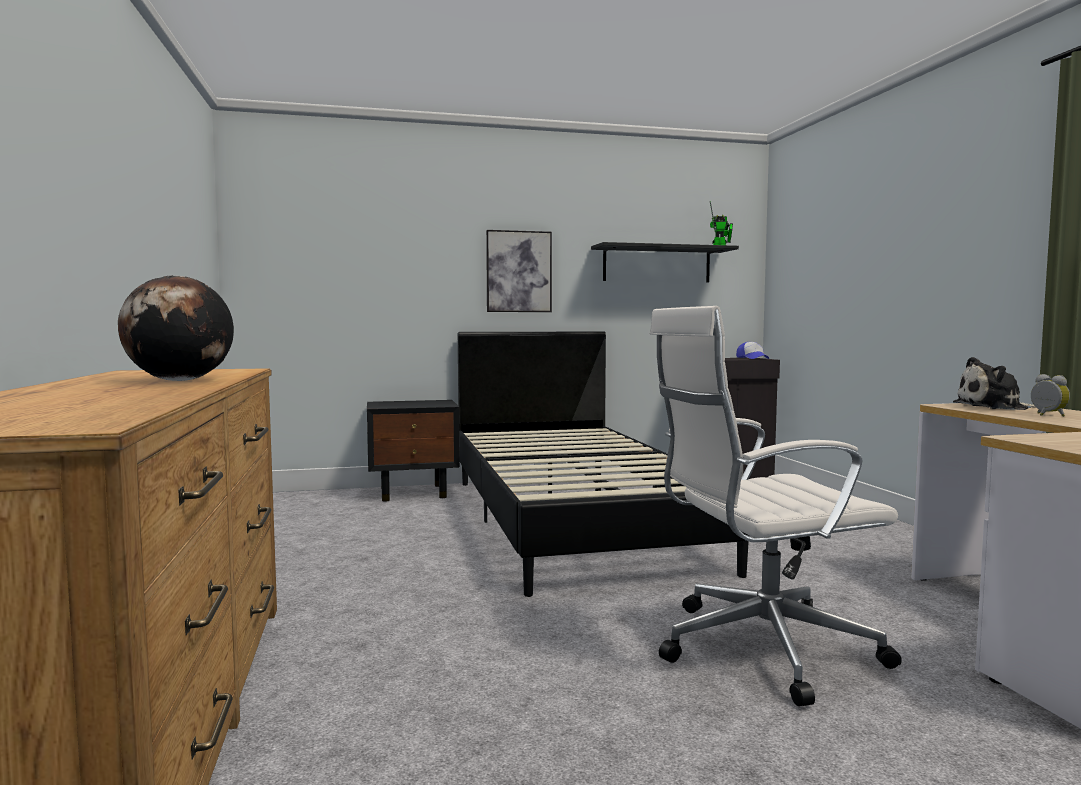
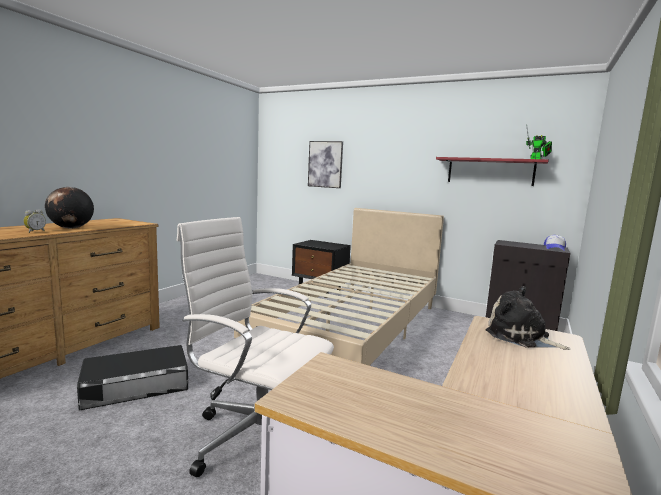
camera: 40 degrees right, 5 degrees up
(471, 680) = (136, 385): none -> black storage box
(519, 271) = (393, 174): picture -> picture (325, 164)
(572, 519) = (353, 328): black bed -> beige bed
(657, 264) = (490, 171): black shelf -> red shelf
(1047, 415) = (510, 358): alarm clock -> alarm clock (35, 231)

